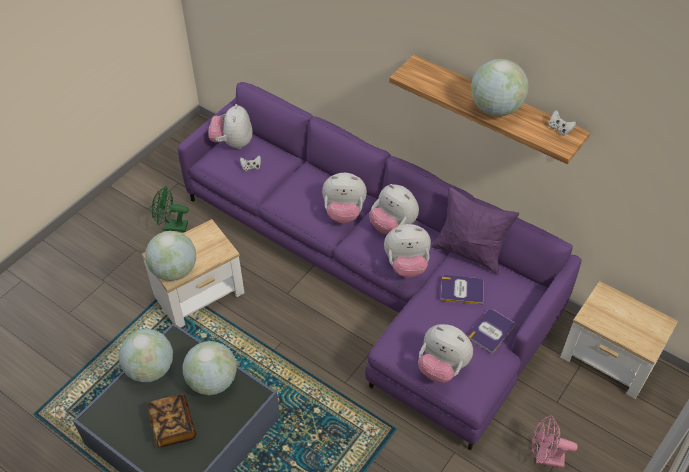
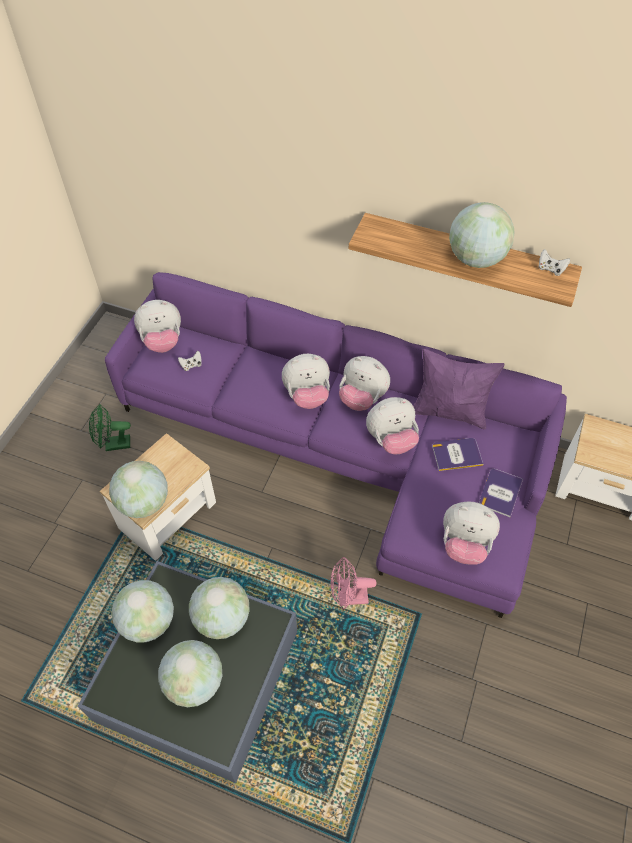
camera: 15 degrees left, 5 degrees up
(173, 426) = (194, 682): book -> globe
(233, 143) = (162, 341): plush toy -> plush toy turned 90 degrees counterclockwise
(544, 458) = (575, 606): pink fan -> pink fan (348, 598)

